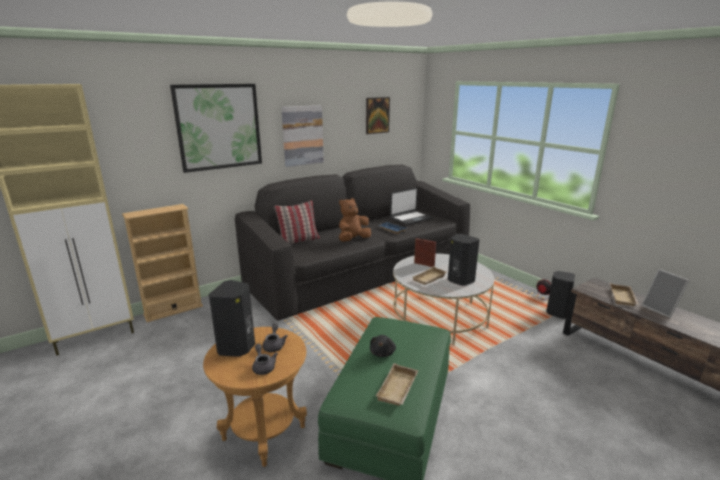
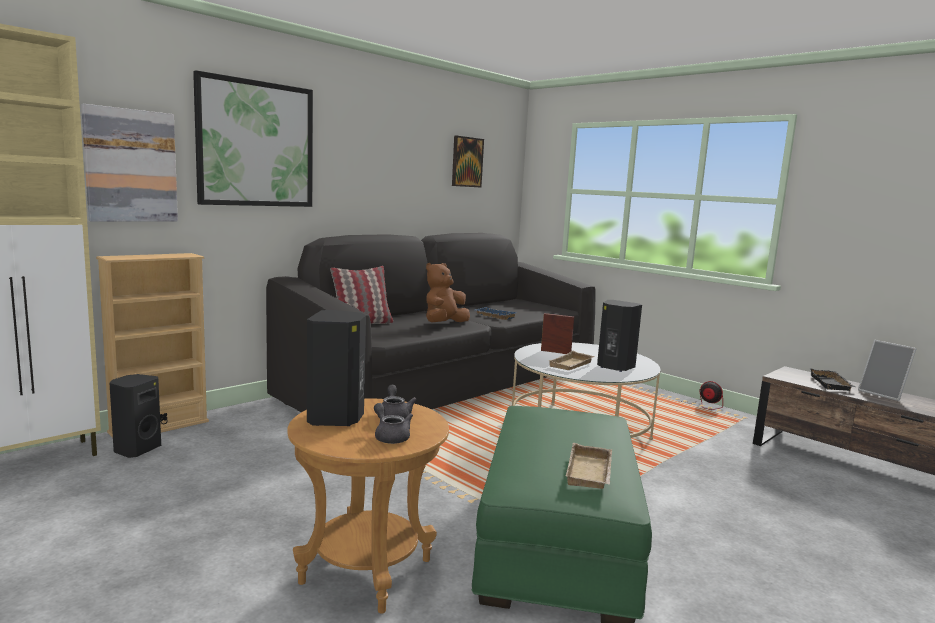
camera: 10 degrees left, 10 degrees down
(302, 135) = (369, 175): picture -> picture (131, 166)
(382, 353) = (546, 437): black plush toy -> none
(410, 218) = (514, 306): laptop -> none
(556, 312) = (734, 422): black speaker -> black speaker (136, 449)
(623, 298) = (832, 384): beige tray -> black tray

